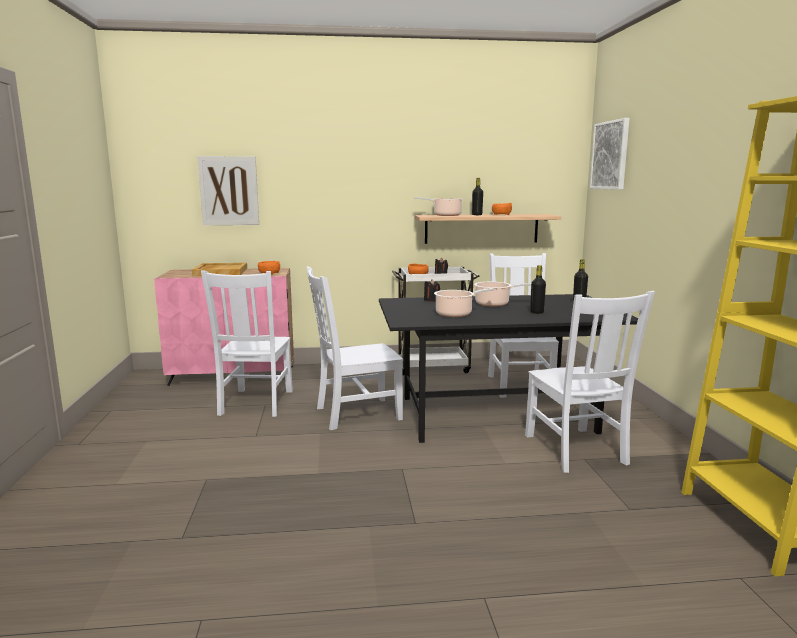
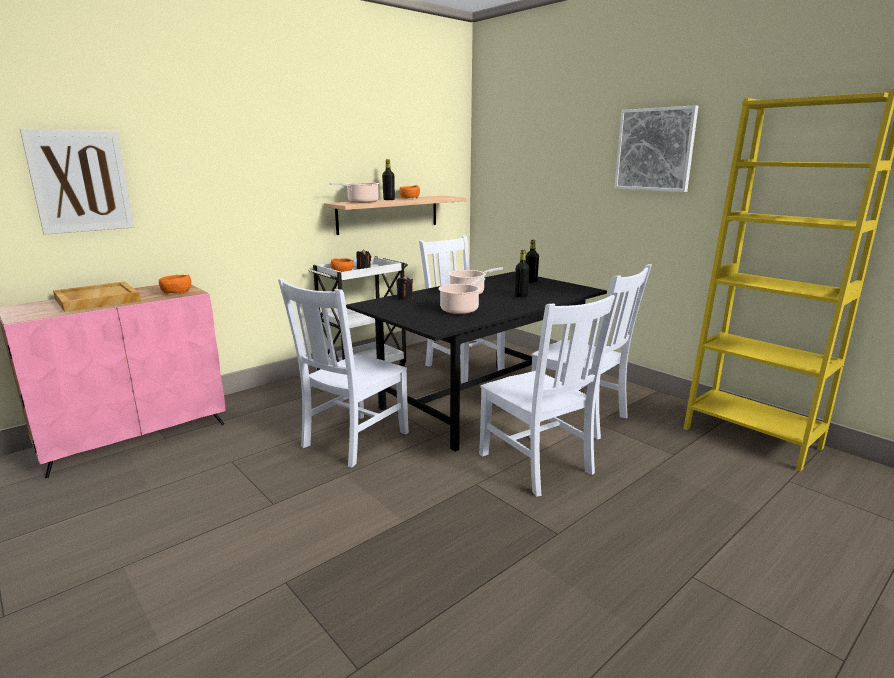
camera: 35 degrees left, 5 degrees up
(255, 404) = (217, 464): white chair -> white chair (537, 465)
(610, 155) = (505, 137): picture -> picture (655, 149)

